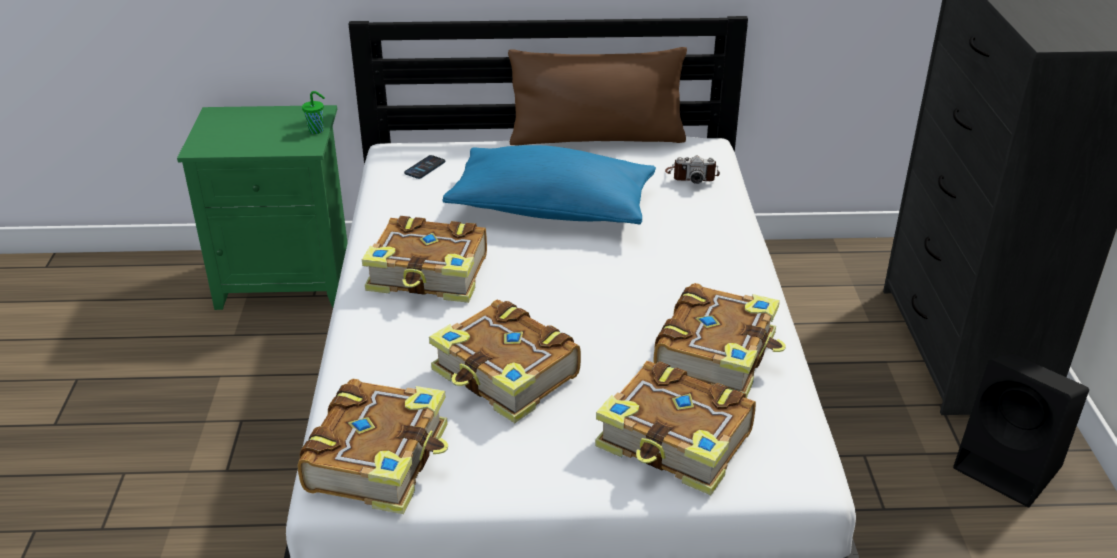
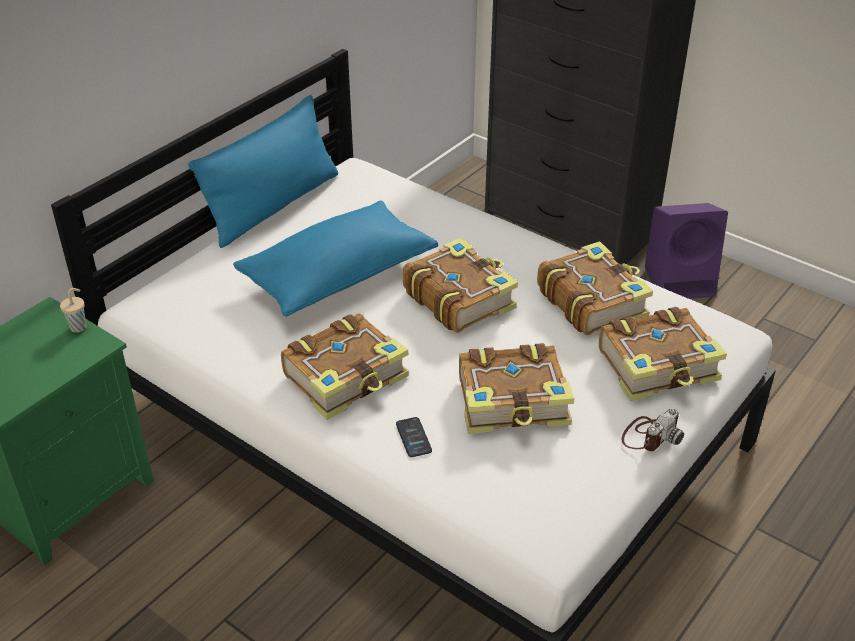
camera: 50 degrees left, 5 degrees up
(317, 131) = (79, 327): green cup -> beige cup
(380, 459) = (542, 509): book -> book (459, 298)
(425, 168) = (189, 305): phone -> phone (413, 437)
(597, 138) = (273, 206): brown pillow -> blue pillow
(692, 176) = (386, 196): camera -> camera (650, 435)
(1010, 468) = (681, 281): black speaker -> purple speaker

